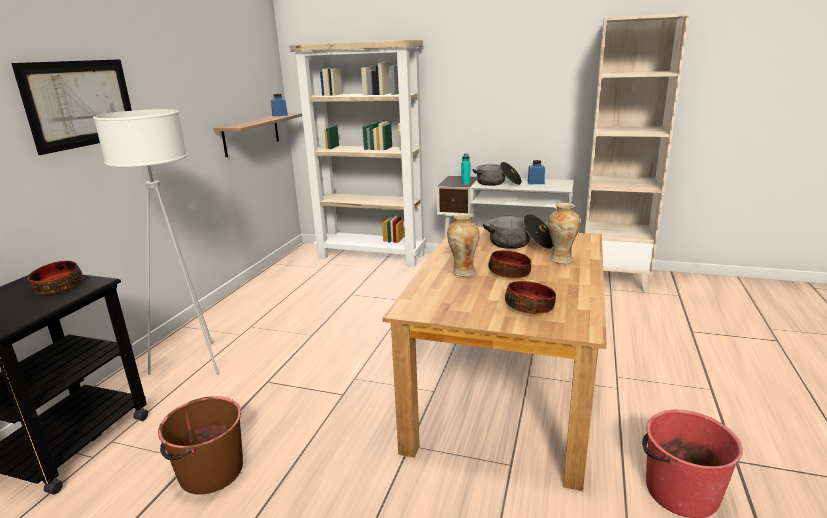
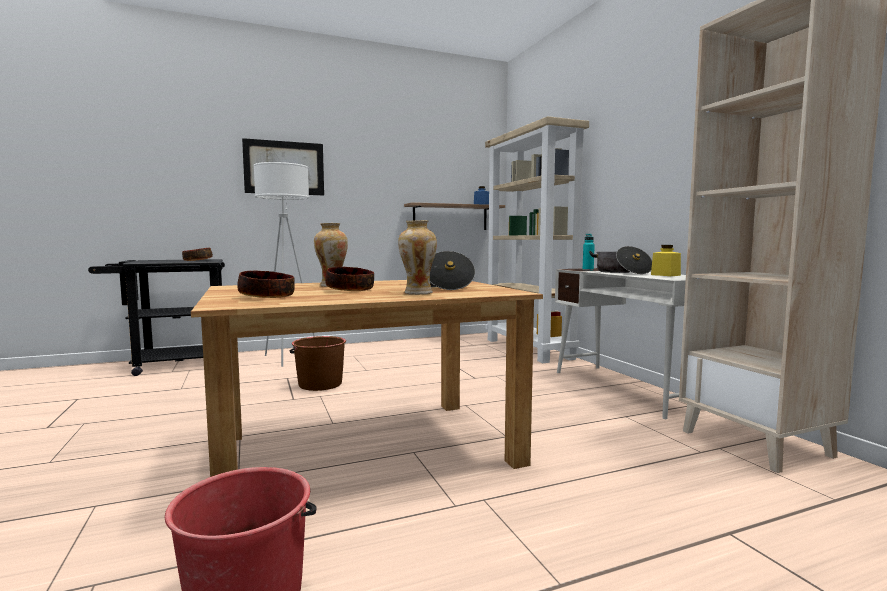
camera: 50 degrees right, 15 degrees down
(210, 472) = (170, 395): brown bucket -> brown bucket (319, 384)
(536, 182) = (665, 275): blue jar -> yellow jar

